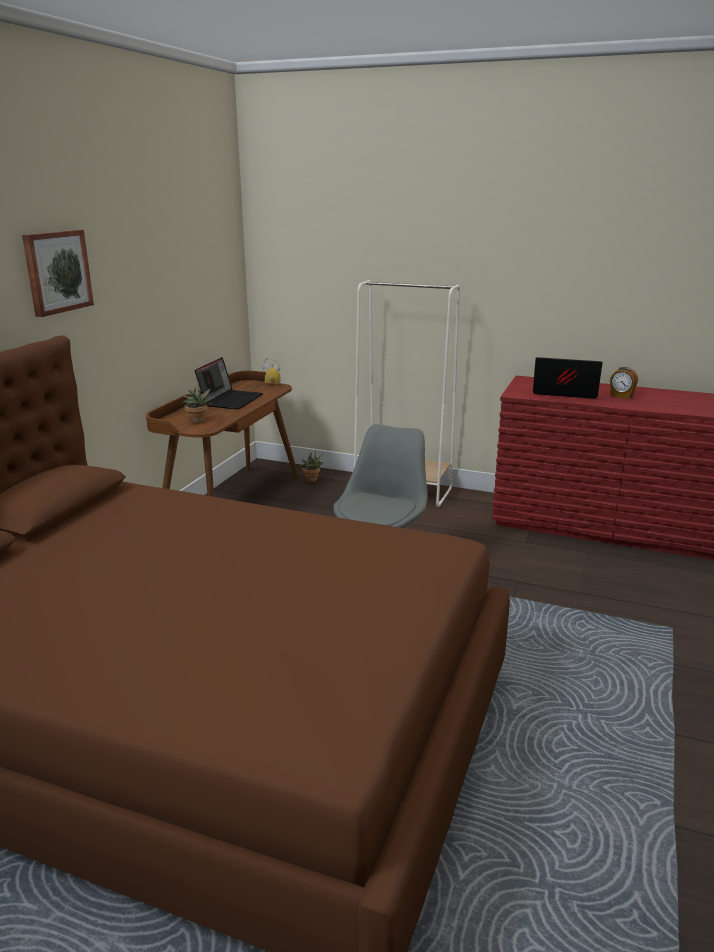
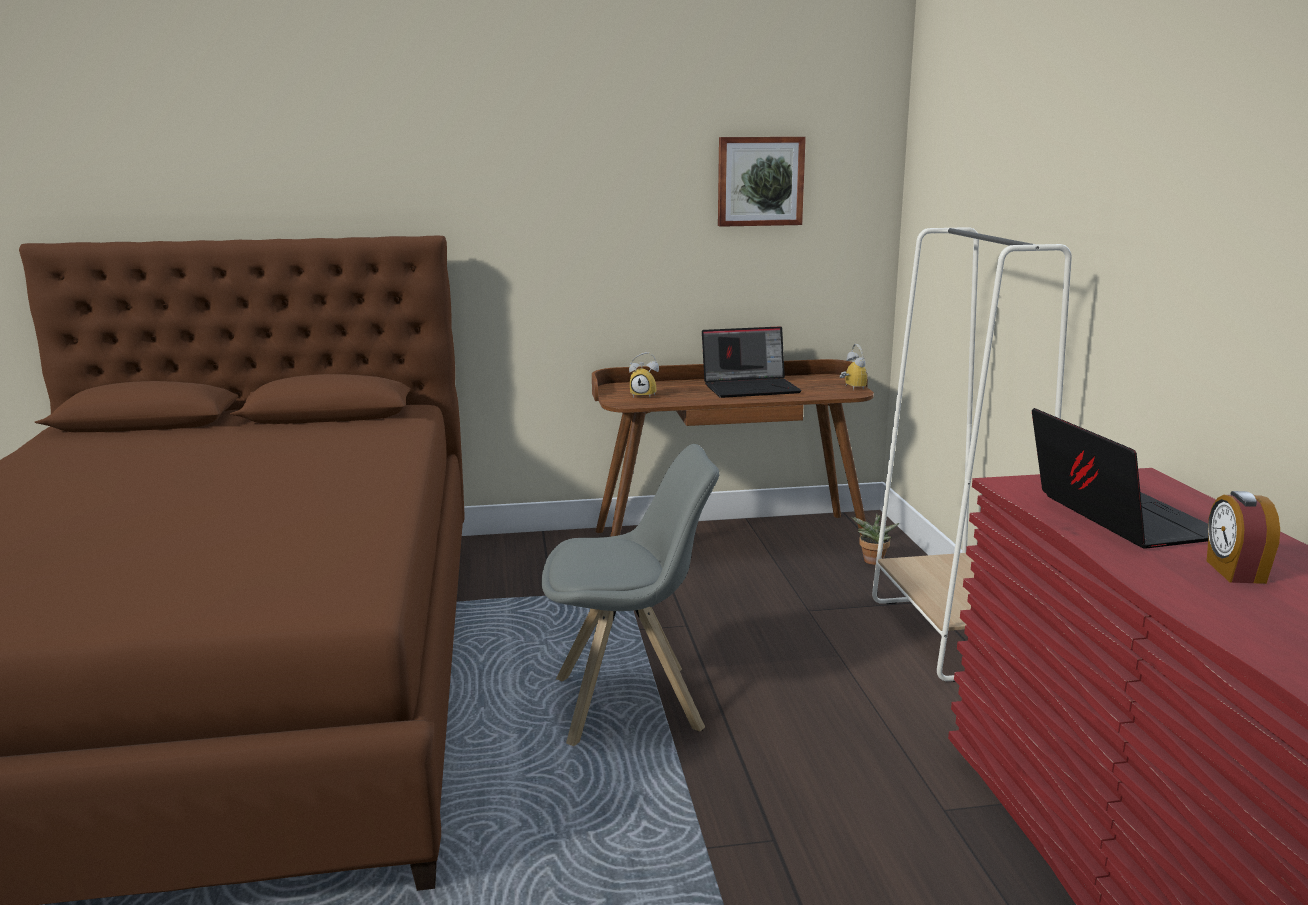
camera: 60 degrees right, 5 degrees down
(57, 272) = (475, 165): picture -> picture (760, 181)
(197, 422) = (644, 395): potted plant -> alarm clock

